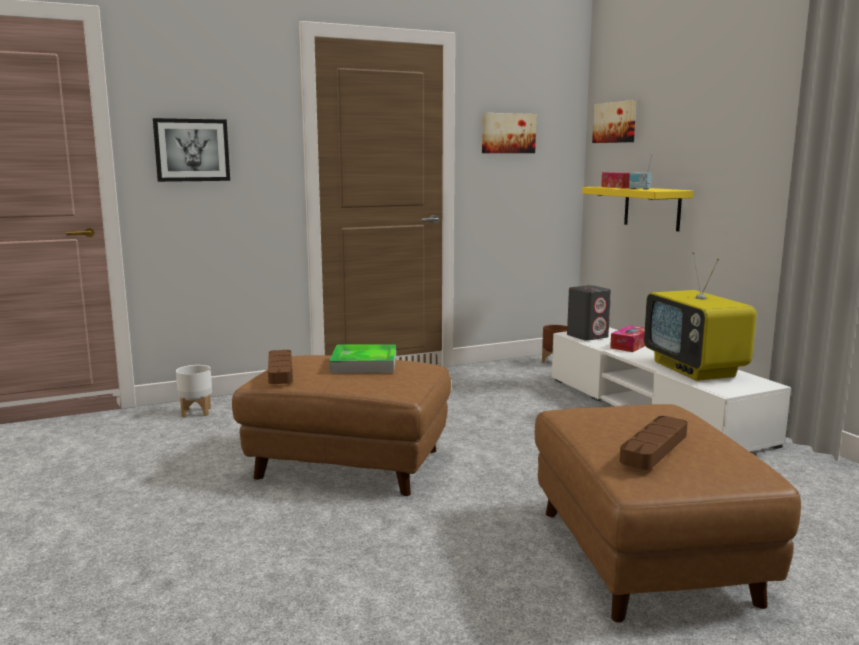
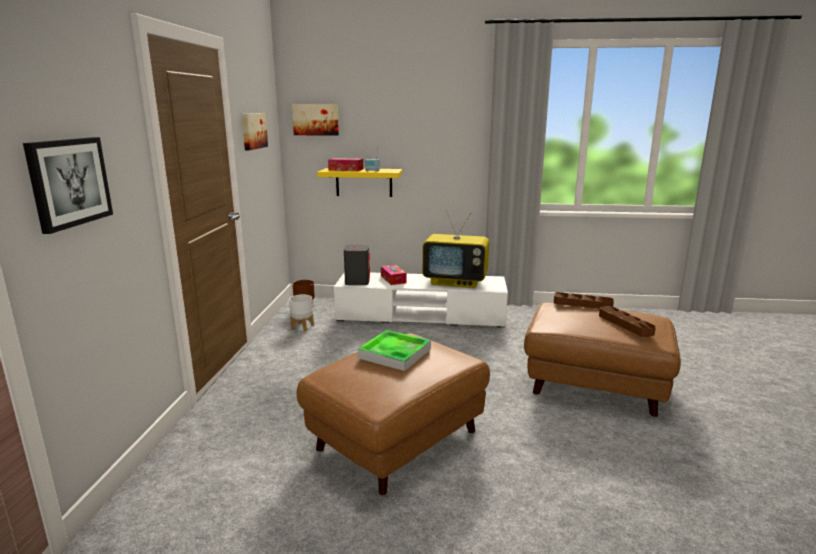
camera: 60 degrees left, 5 degrees up
(196, 412) = (162, 498): white planter -> white planter (302, 327)
(280, 371) = (371, 390): brown tray -> brown tray (582, 304)

